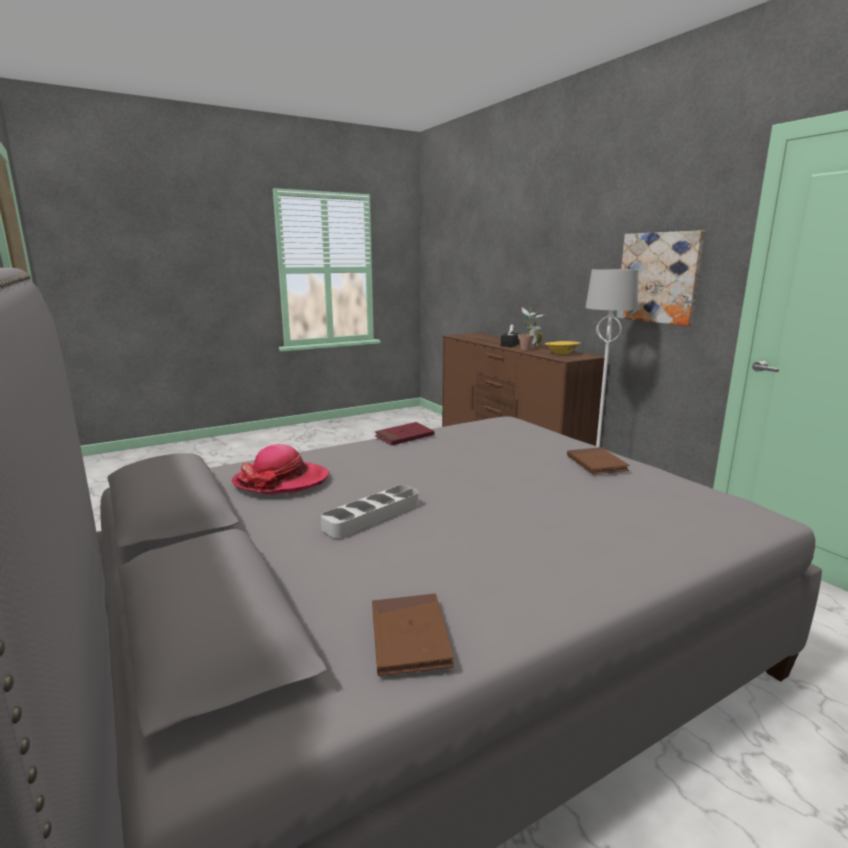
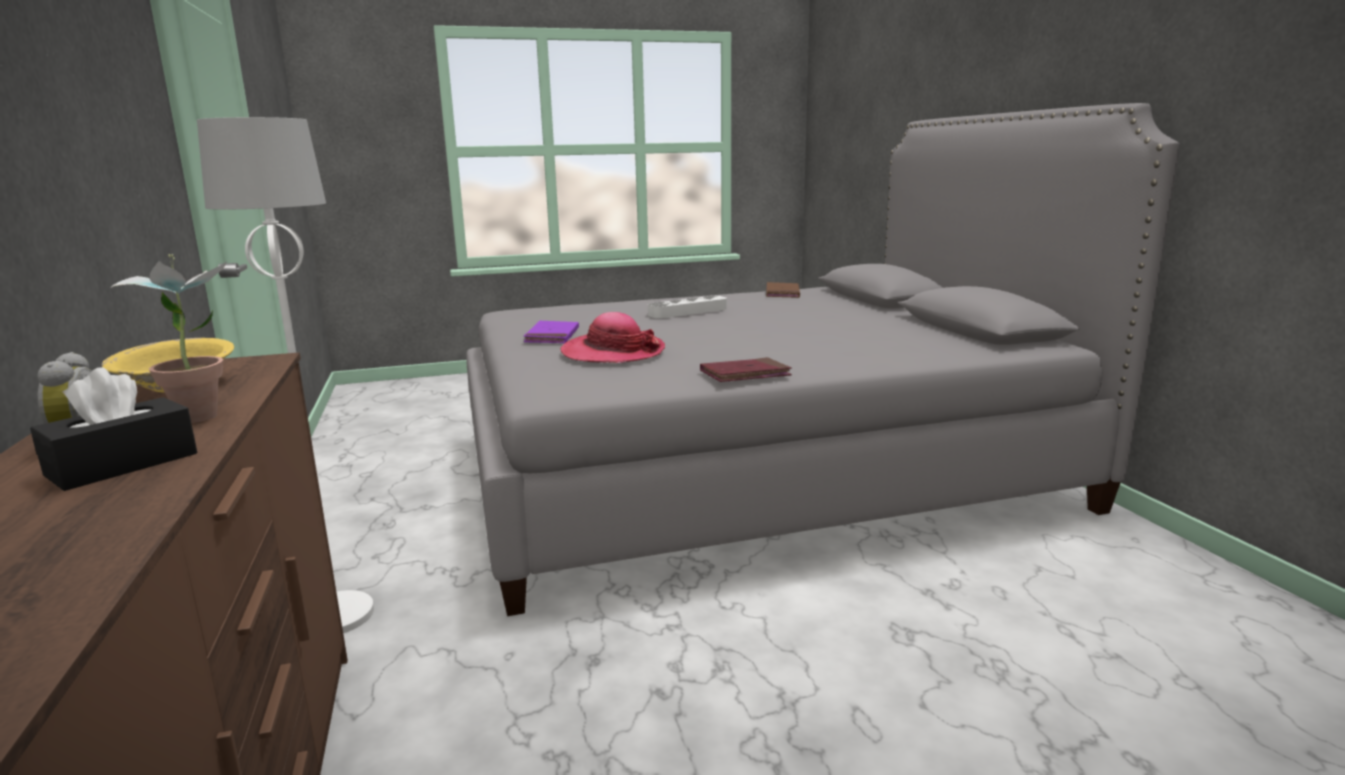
camera: 165 degrees left, 0 degrees up
(281, 481) = (894, 340): hat -> hat (613, 353)
(372, 516) = (798, 318): grey tray -> grey tray (688, 312)
(596, 464) = (552, 336): brown book -> purple book
(659, 277) = (122, 142): picture -> none

